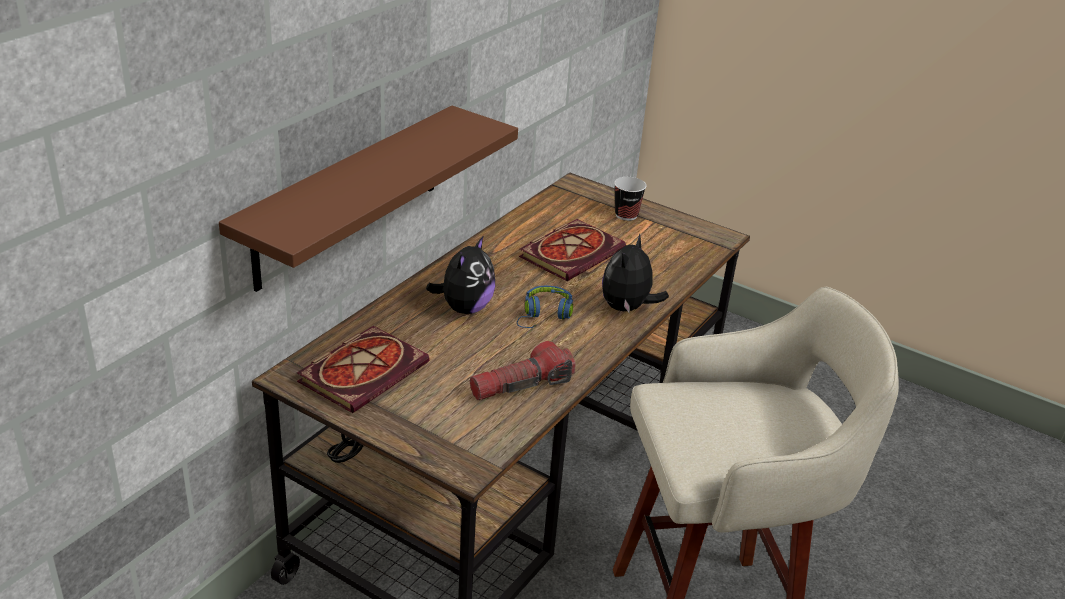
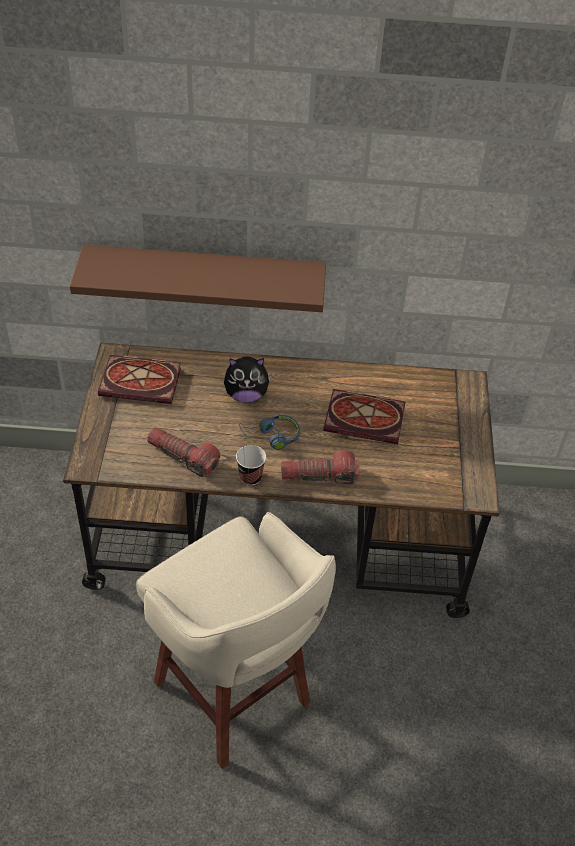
camera: 60 degrees right, 15 degrees up
(626, 215) = (452, 428): cup -> cup (250, 477)
(627, 308) = (319, 476): plush toy -> flashlight

